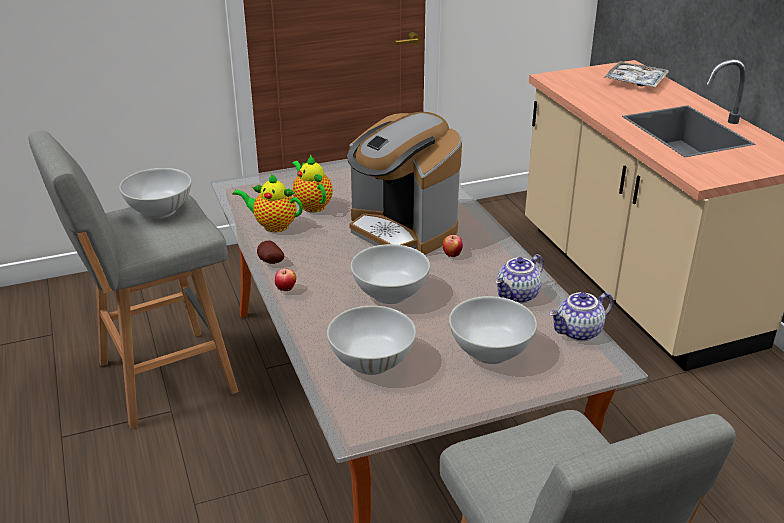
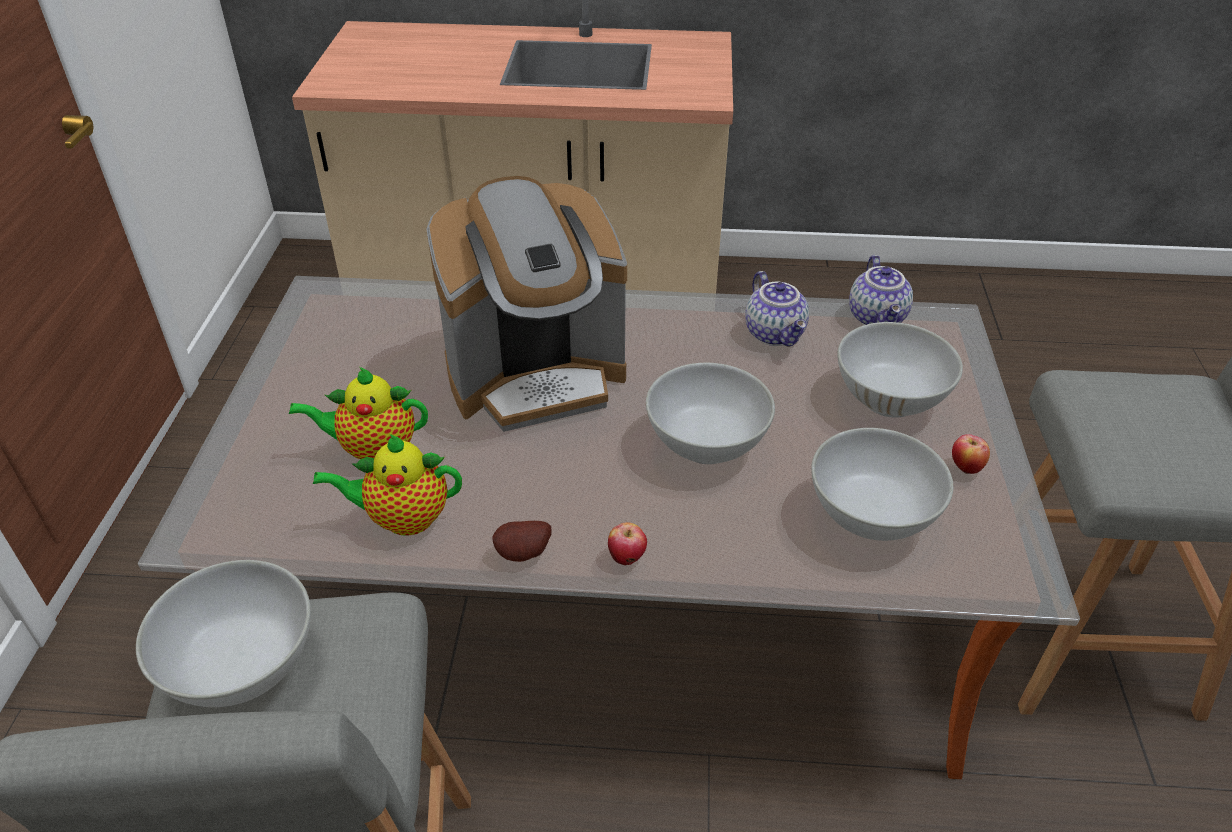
camera: 65 degrees left, 10 degrees up
(273, 226) = (403, 518): teapot -> teapot turned 45 degrees clockwise
(452, 255) = (641, 354): apple -> apple (965, 468)
(635, 81) = (412, 43): tray -> none

